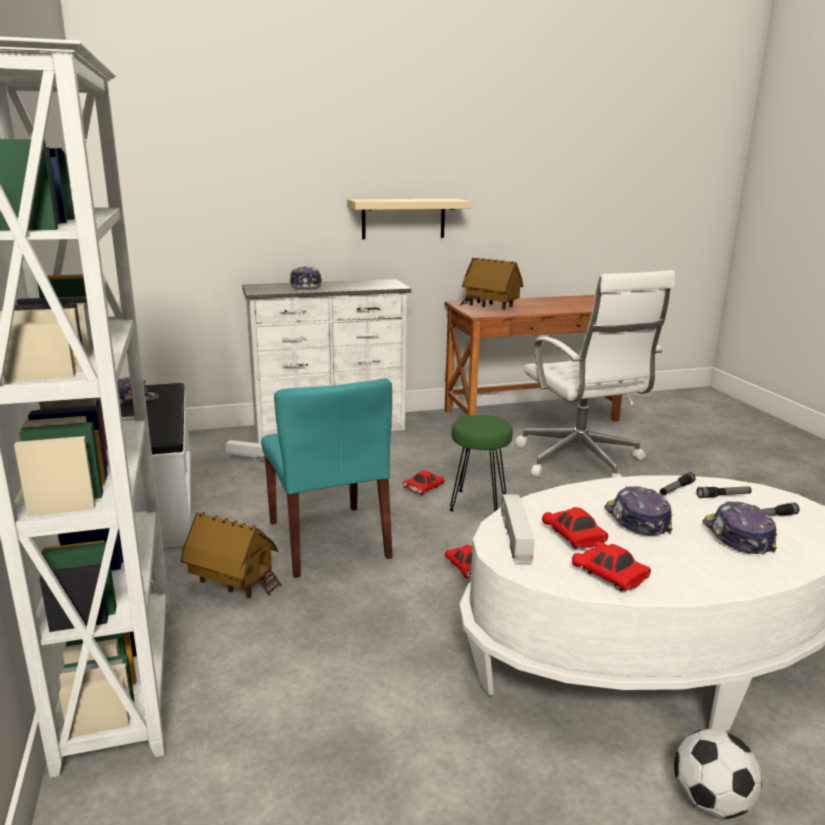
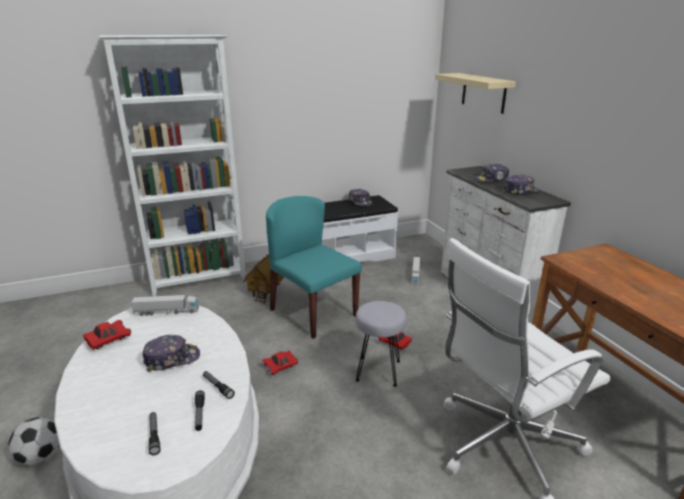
camera: 85 degrees right, 5 degrees up
(328, 540) = (313, 312): turquoise chair -> turquoise chair turned 75 degrees clockwise
(403, 218) = (590, 147): beige shelf -> beige shelf (483, 92)
(478, 503) = (379, 371): green stool -> grey stool
(490, 307) = (606, 265): toy house -> none
(574, 537) = (158, 332): red toy car -> none
(736, 537) = (130, 405): cap -> cap (520, 191)

